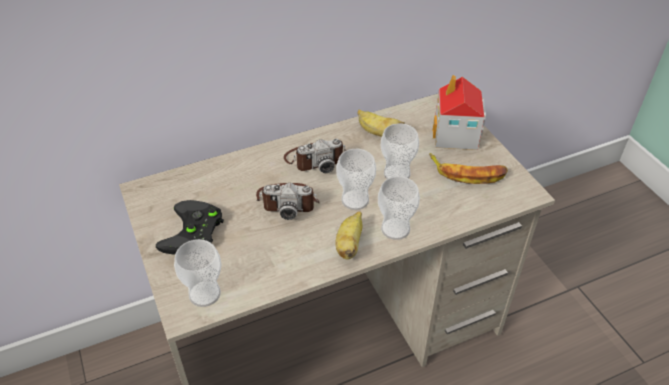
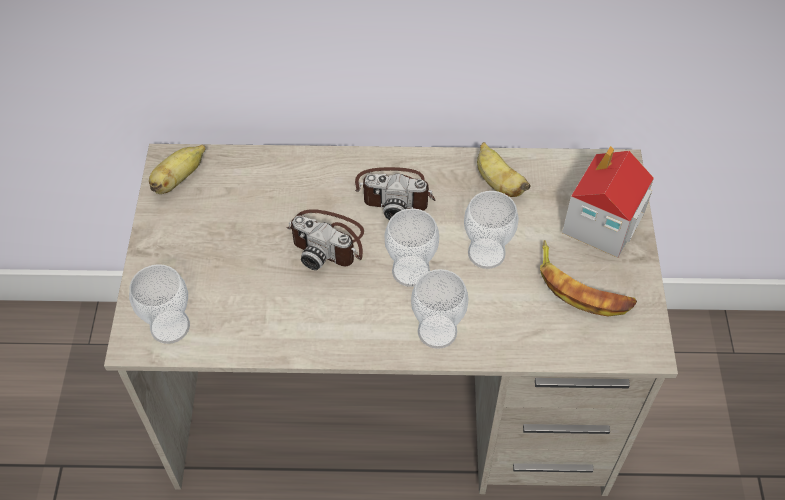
camera: 25 degrees right, 10 degrees up
(194, 233) = (197, 243): black game controller -> none
(349, 245) = (368, 330): banana -> banana (178, 179)

